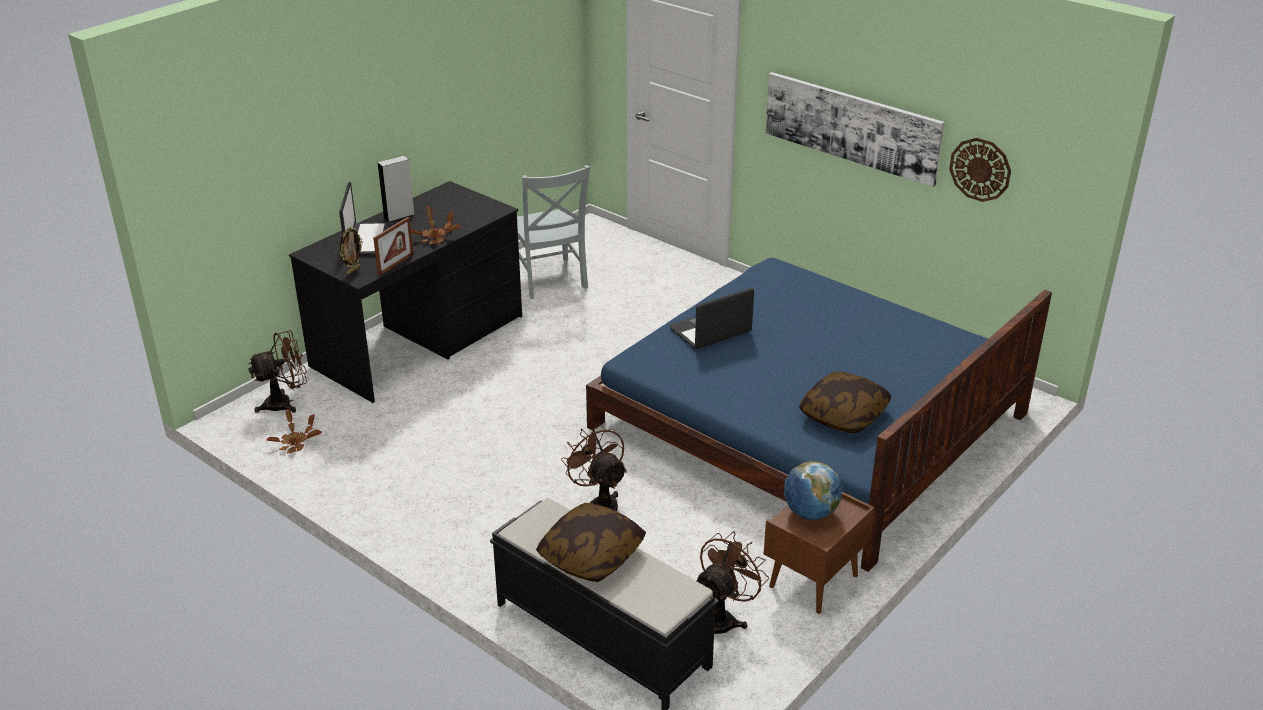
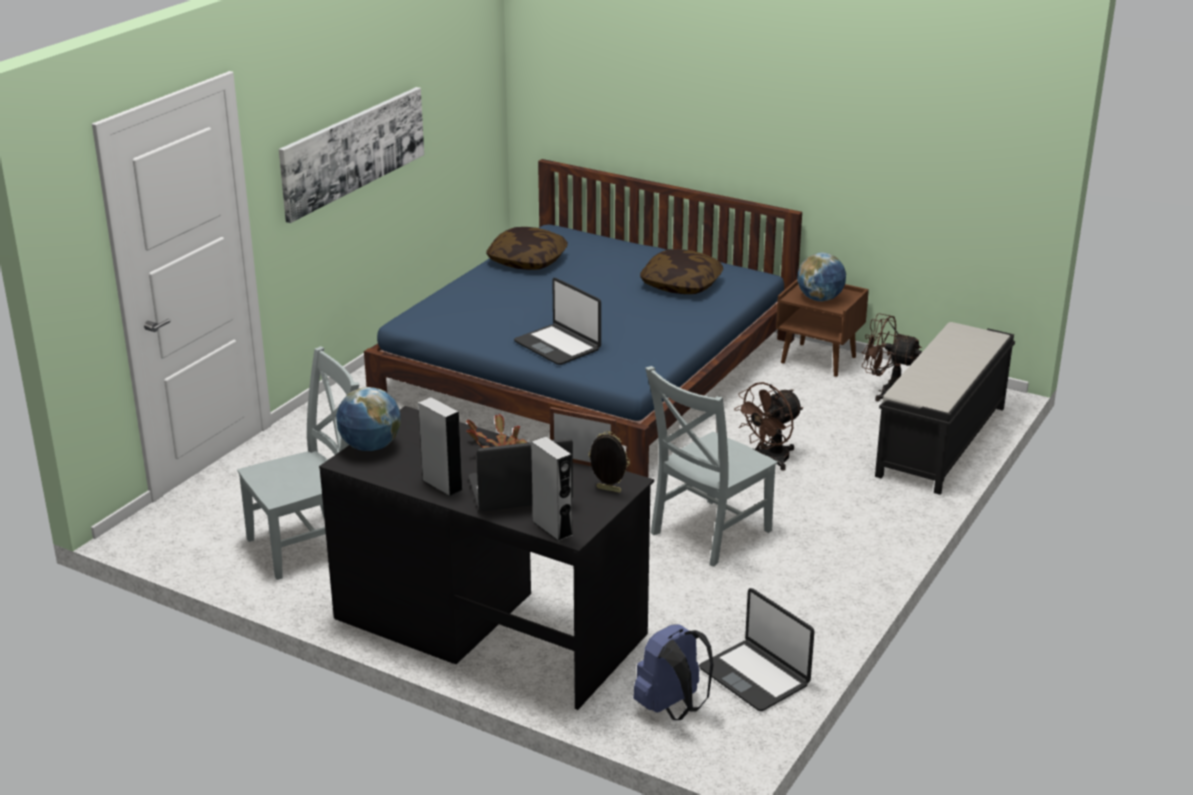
camera: 100 degrees left, 5 degrees down
(285, 403) = (672, 708): brown fan -> blue backpack
(295, 443) = (755, 676): potted plant -> laptop
(320, 247) = (552, 528): none -> grey speaker
(464, 196) = (370, 447): none -> globe
(490, 449) = (707, 534): none -> grey chair
(591, 556) = (947, 368): pillow -> pillow (527, 261)
(980, 169) = (443, 111): wall clock -> none

